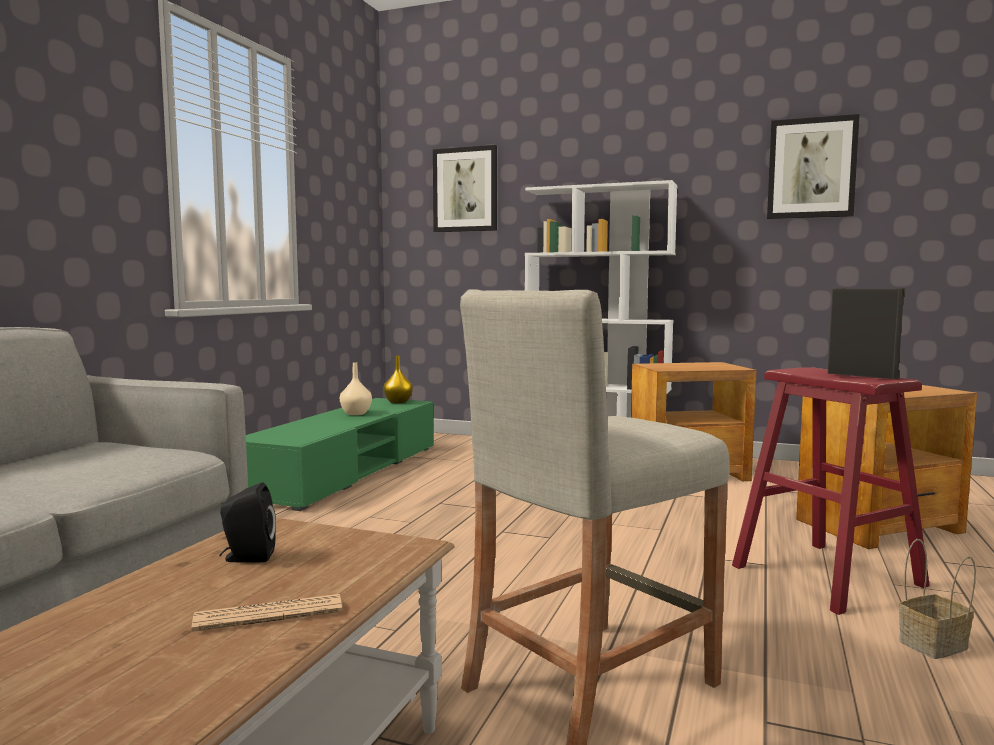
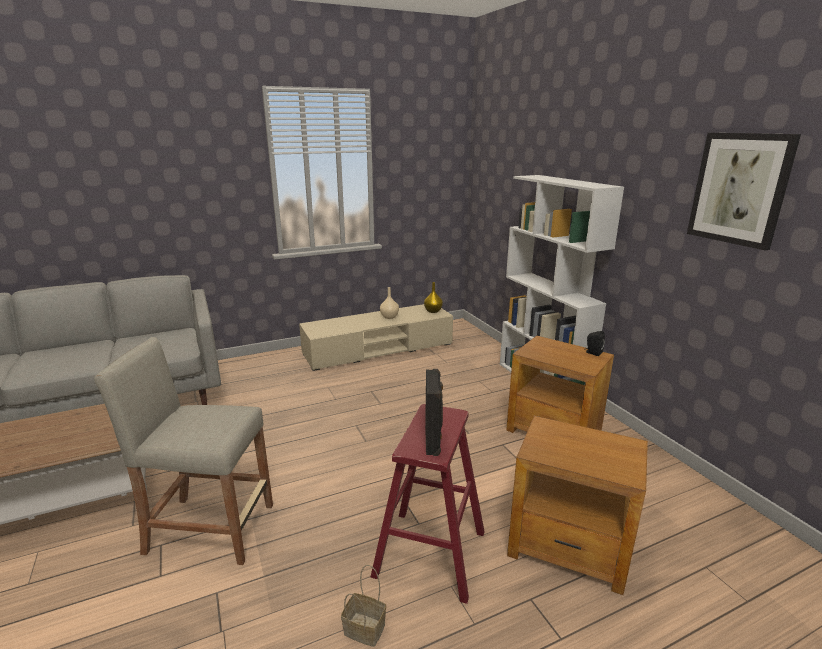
camera: 45 degrees right, 15 degrees up
(247, 557) = (90, 419): black speaker -> black speaker (592, 353)
(269, 614) = (39, 449): newspaper -> none
(346, 471) = (378, 349): green tv stand -> beige tv stand
(465, 190) = (505, 164): picture -> none

